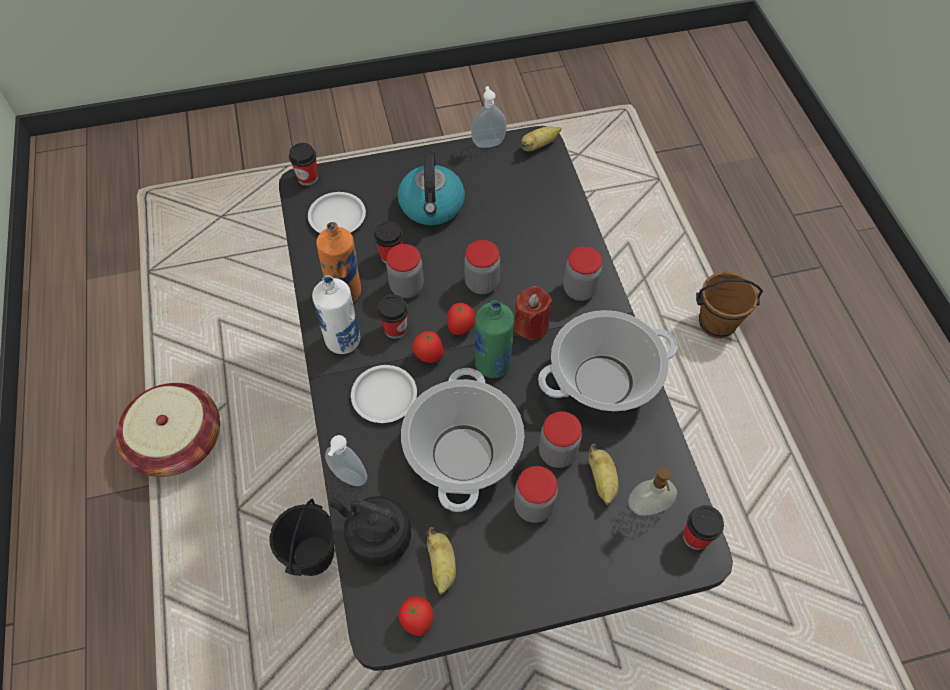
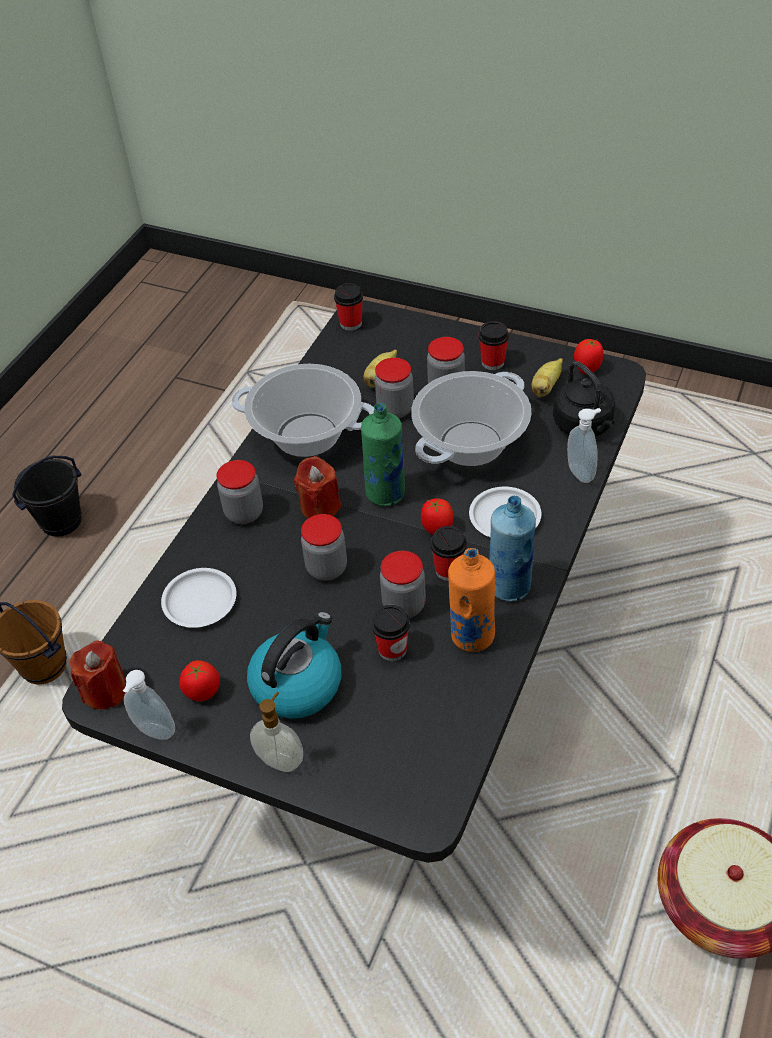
camera: 140 degrees left, 10 degrees down
(307, 178) = (413, 820): cup -> cup (493, 362)
(313, 556) = (618, 690): black bucket -> black bucket (61, 521)
(338, 217) = (416, 735): white plate -> white plate (199, 601)
(343, 341) = (509, 586): white bottle -> blue bottle
(461, 328) = (385, 537): tomato -> tomato (203, 693)
(538, 146) = (105, 691): banana -> red candle
(648, 508) = (365, 350): soap dispenser -> soap dispenser (281, 759)

